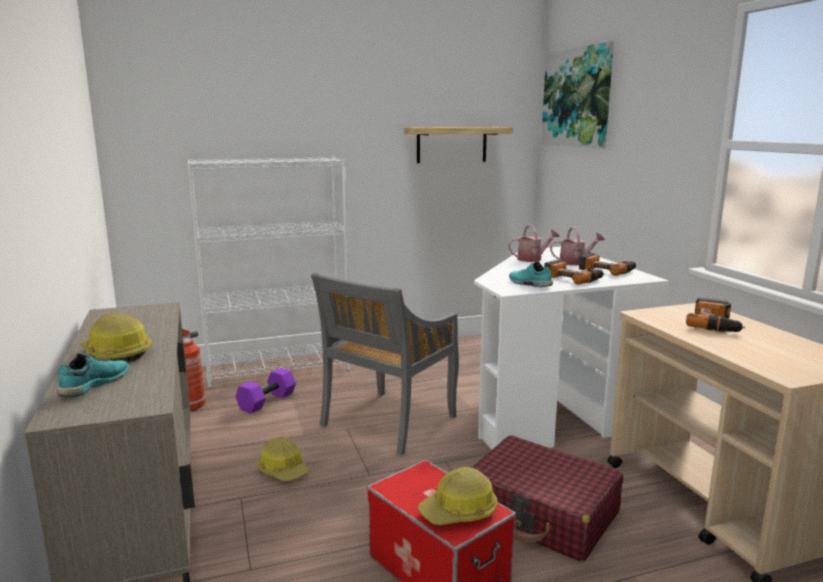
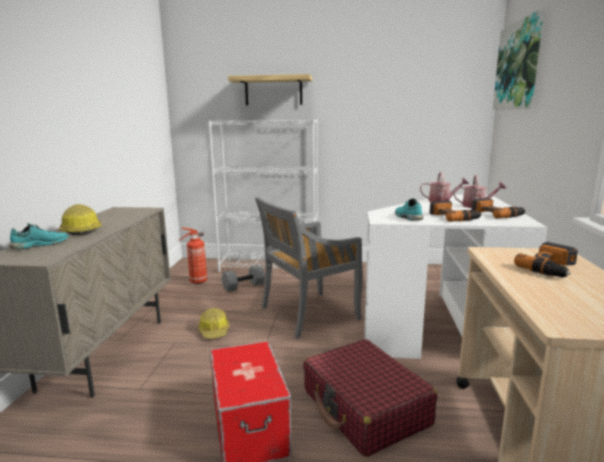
camera: 25 degrees right, 0 degrees up
(266, 401) = (243, 285): purple dumbbell -> grey dumbbell
(451, 144) = (413, 110): shelf -> shelf (273, 91)
(459, 511) = (250, 384): hard hat -> none

